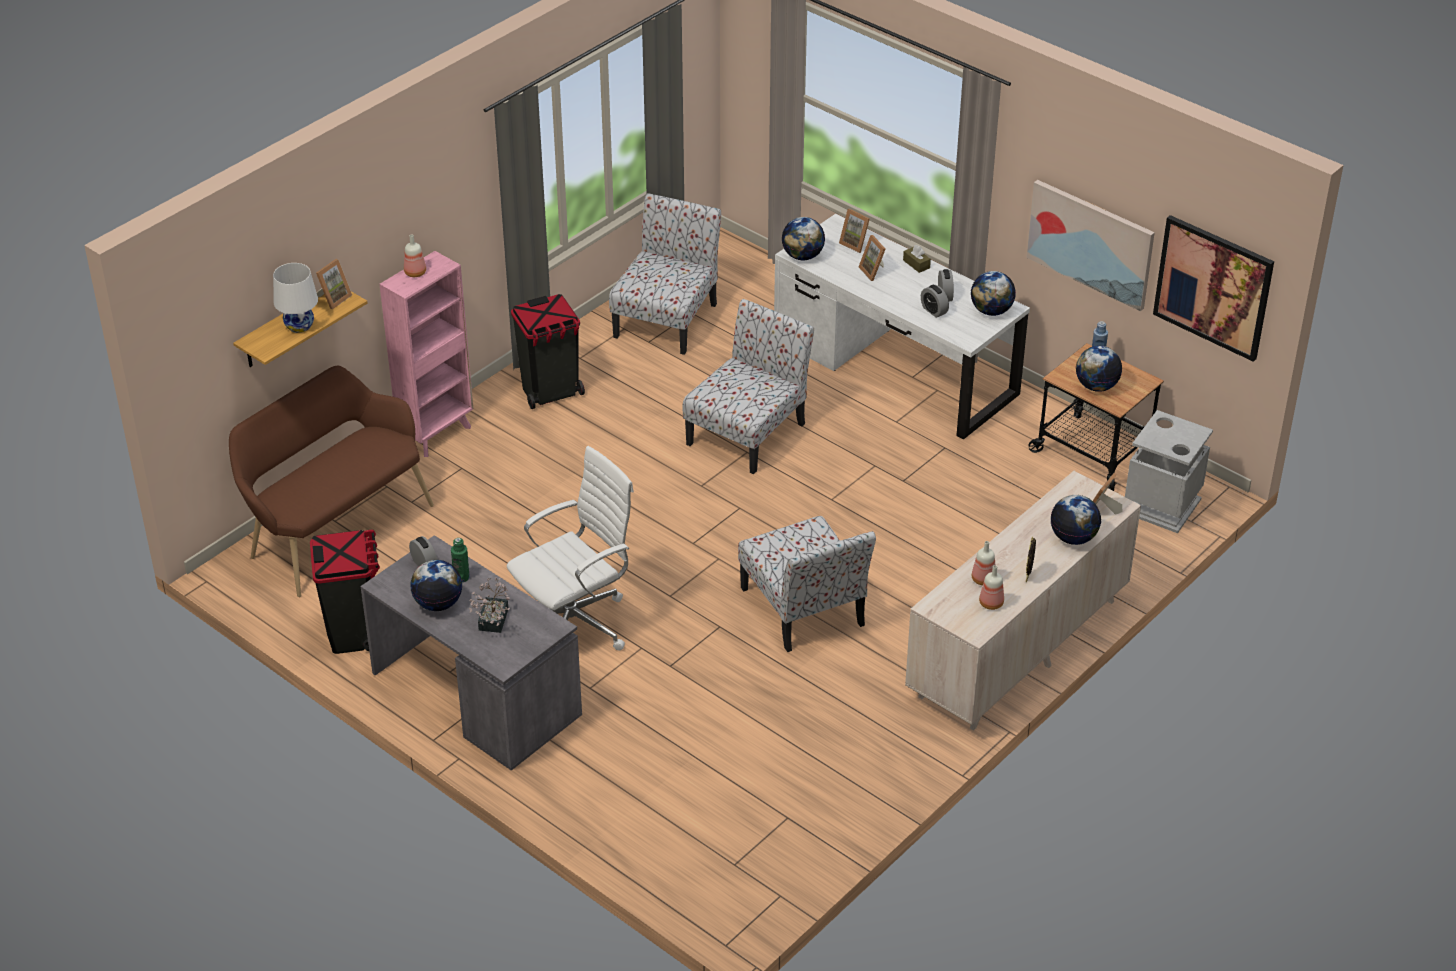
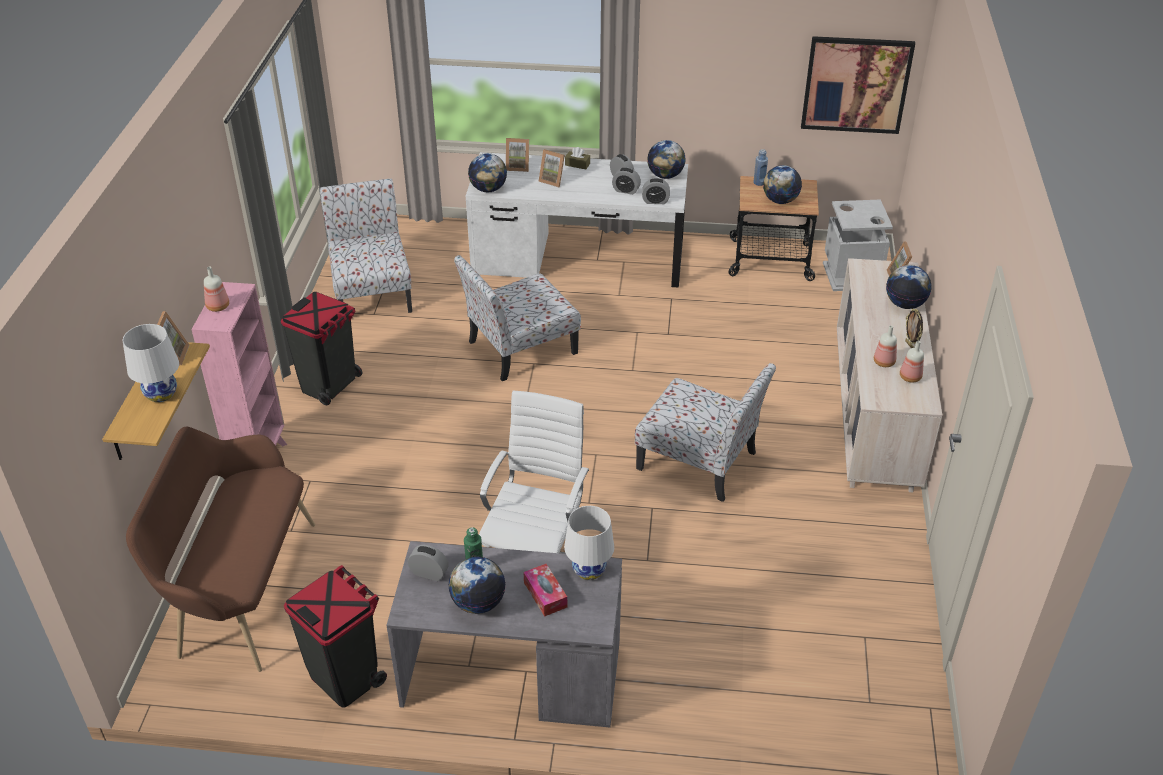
camera: 35 degrees left, 0 degrees up
(492, 623) = (545, 595): potted plant -> tissue box
(542, 622) = (589, 570): none -> white table lamp
(748, 432) = (520, 348): chair -> chair turned 120 degrees counterclockwise
(950, 333) = (655, 201): none -> alarm clock
(1091, 243) = (734, 89): picture -> none

